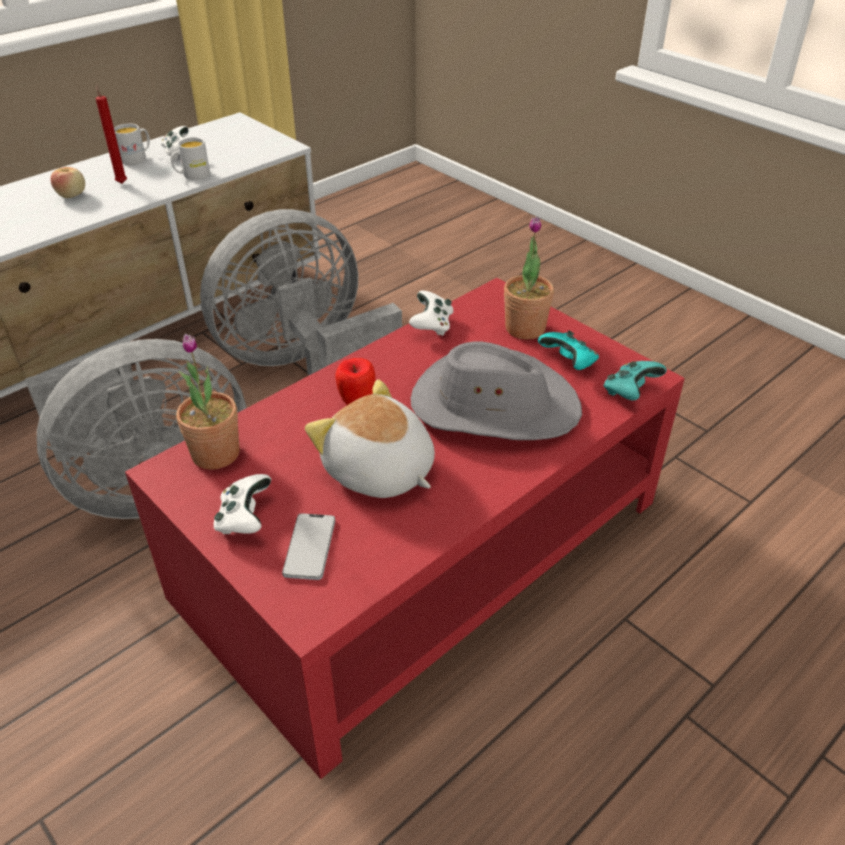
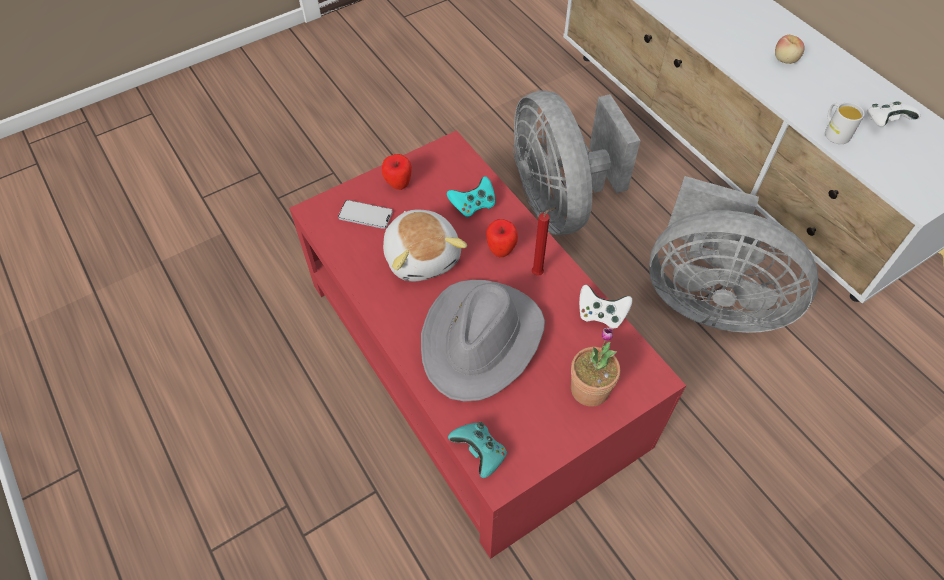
camera: 100 degrees right, 15 degrees up
(122, 182) = (813, 87): red candle -> red candle (539, 273)
(137, 158) = (868, 93): white mug -> none
(215, 454) = (462, 171): potted plant -> none
(244, 518) = (398, 185): white game controller -> apple
(305, 365) = (707, 300): grey fan -> grey fan turned 135 degrees clockwise
(378, 472) = (423, 256): plush toy -> plush toy turned 105 degrees clockwise
(569, 362) = (530, 413): turquoise game controller -> turquoise game controller (473, 205)

